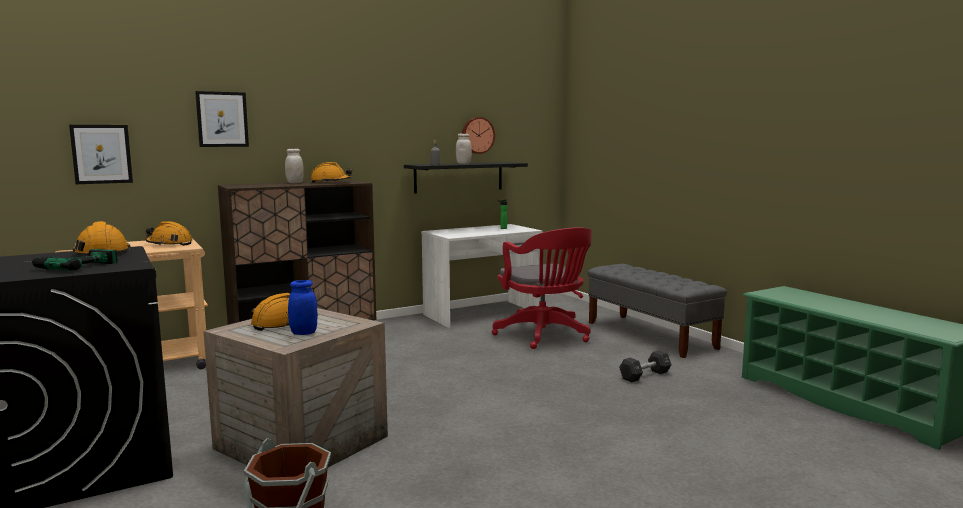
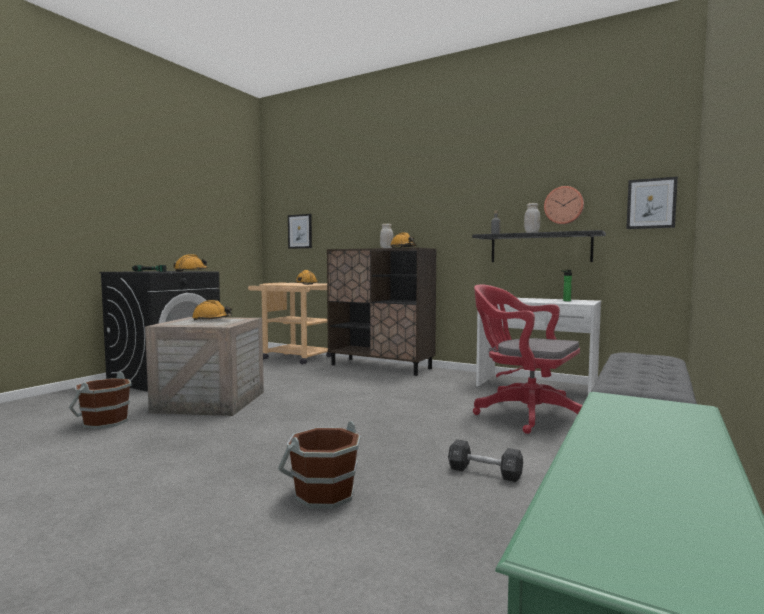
camera: 60 degrees right, 5 degrees down
(222, 119) = (356, 206): picture -> picture (651, 203)
(303, 333) = (192, 323): blue jar -> none
(545, 336) = (524, 414): red office chair -> red office chair turned 90 degrees clockwise
(644, 428) = (324, 494): none -> brown bucket

